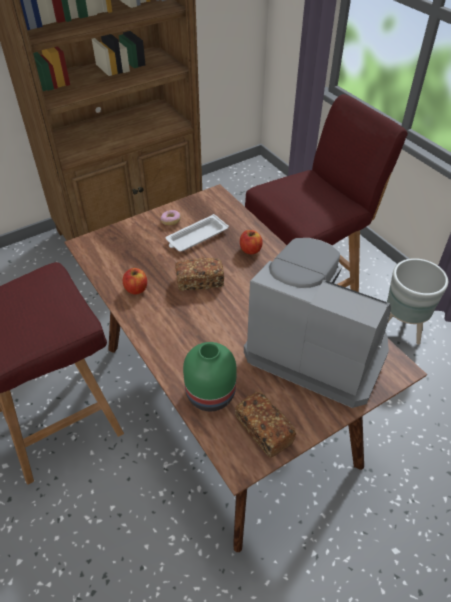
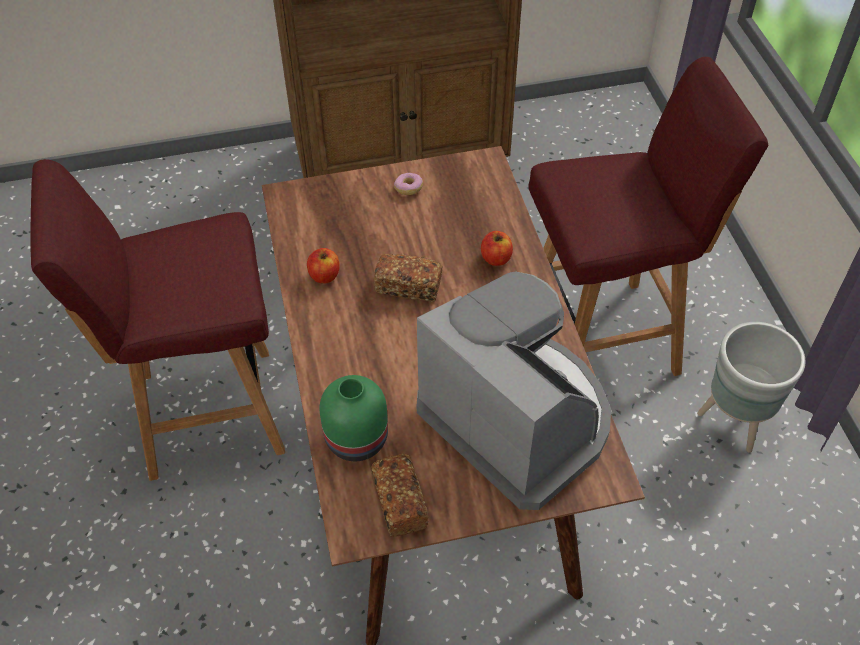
camera: 20 degrees right, 5 degrees up
(196, 237) = (432, 221): white tray -> none

